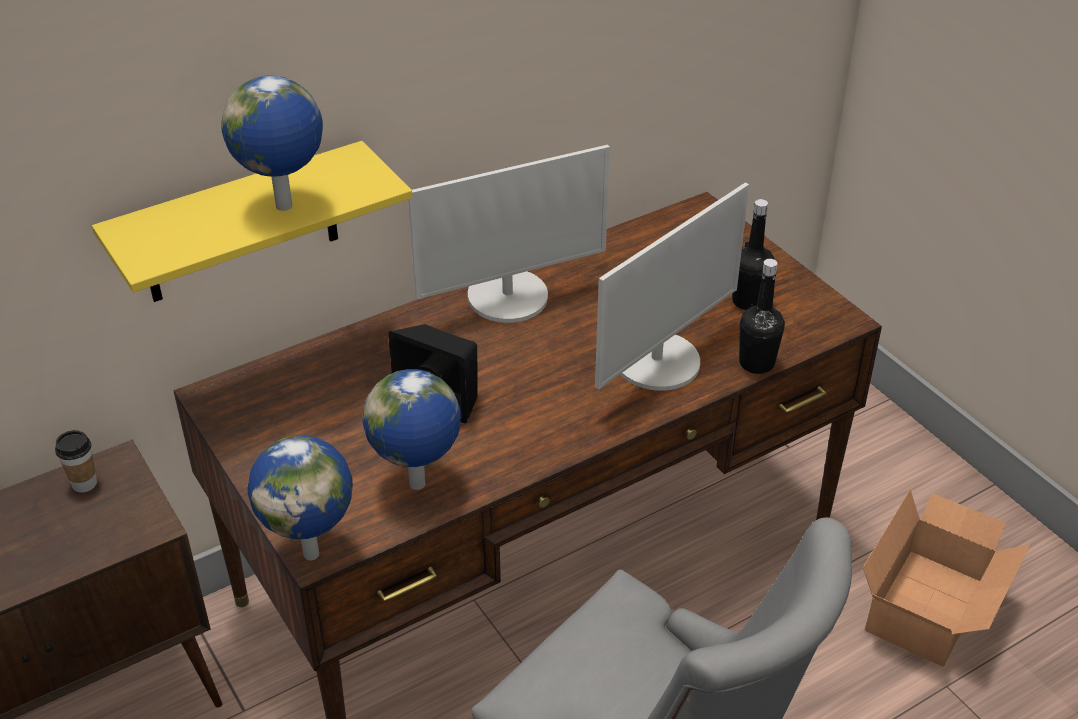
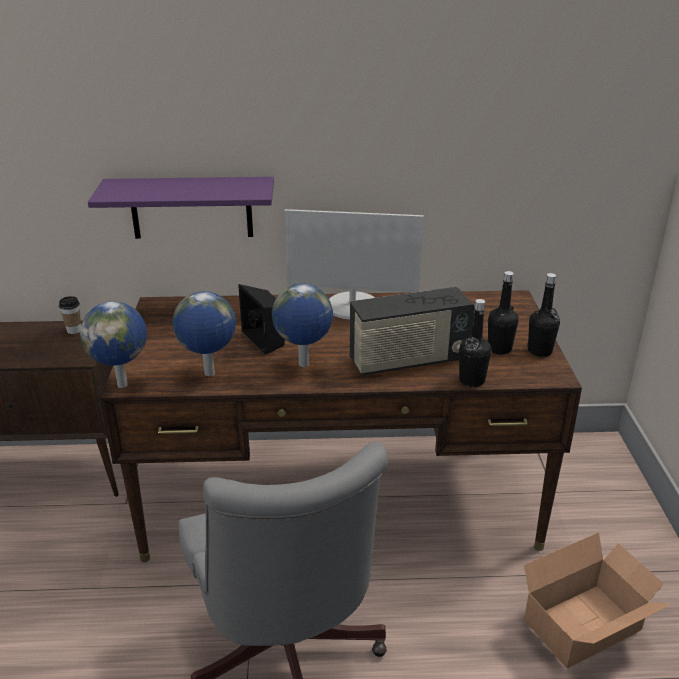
camera: 30 degrees right, 10 degrees down
(240, 225) = (191, 207): yellow shelf -> purple shelf
(285, 207) = (198, 191): globe -> globe (304, 365)
(658, 362) = (408, 361): monitor -> radio
(796, 288) = (539, 351): none -> black bottle

